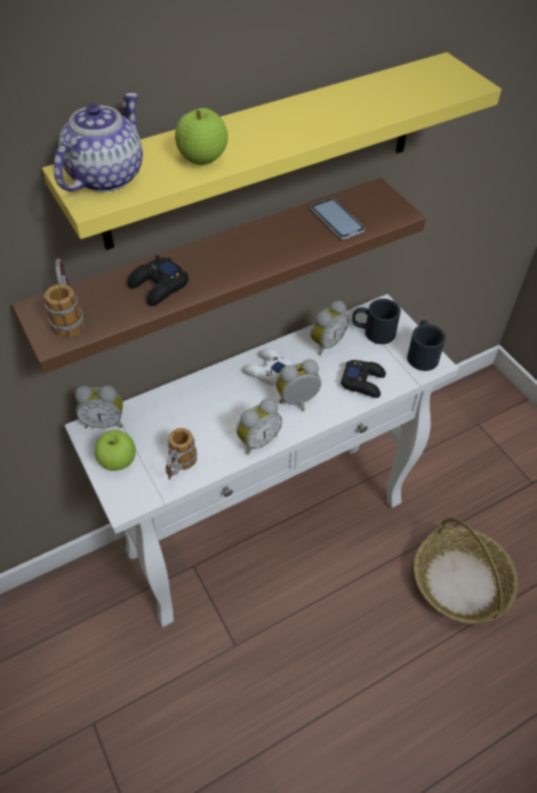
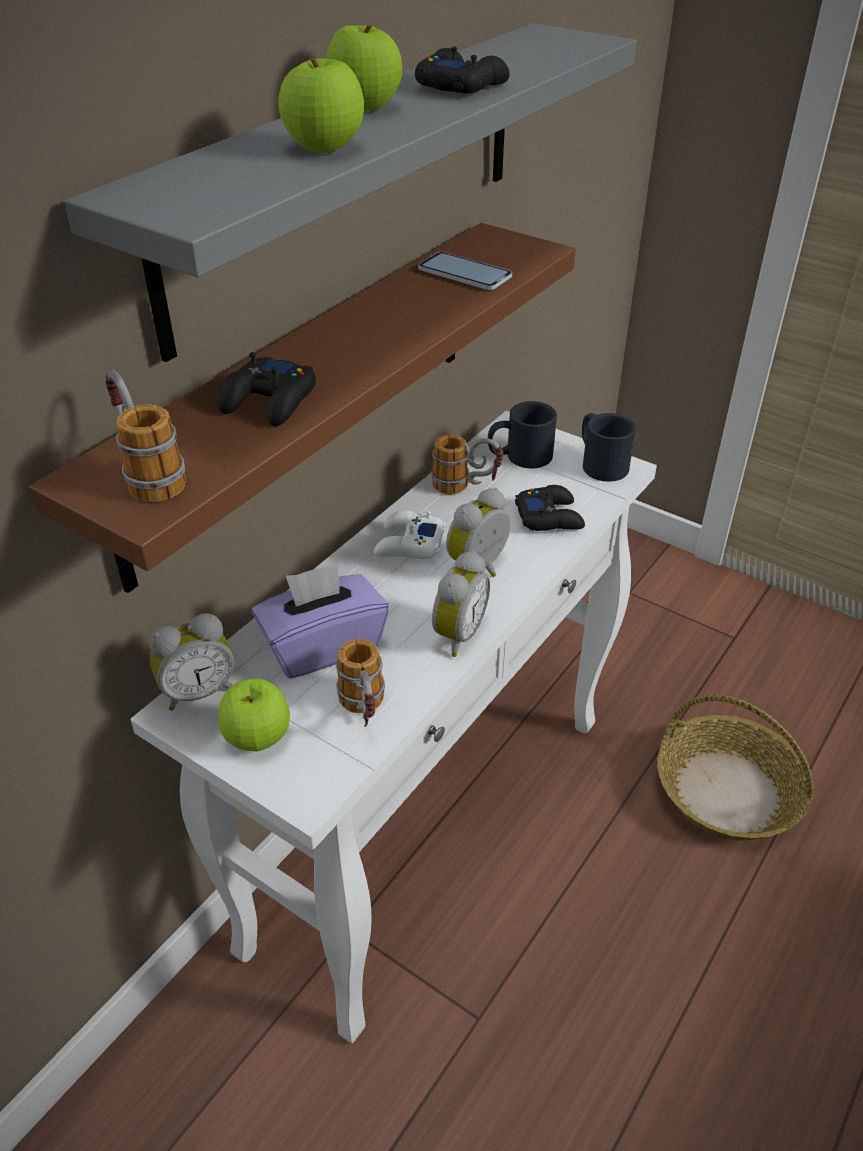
camera: 25 degrees left, 10 degrees down
(105, 177) = (187, 189): teapot -> none
(181, 419) = (322, 646): none -> purple tissue box
(258, 124) = (365, 108): none -> apple
(264, 152) = (353, 177): yellow shelf -> grey shelf
(325, 343) = (466, 487): alarm clock -> mug
(334, 115) = (461, 86): none -> black game controller

